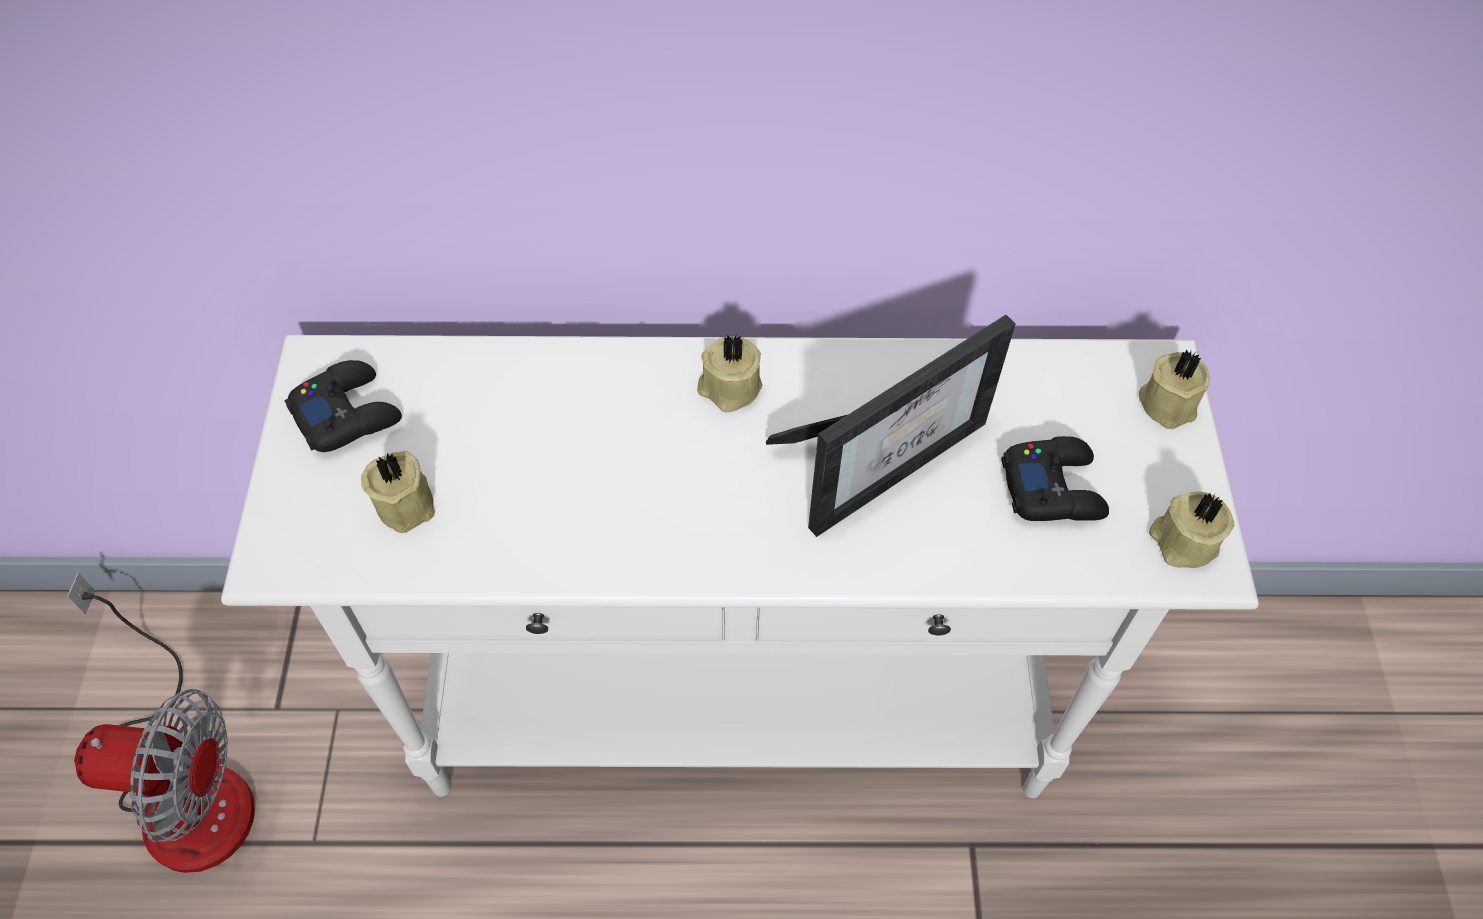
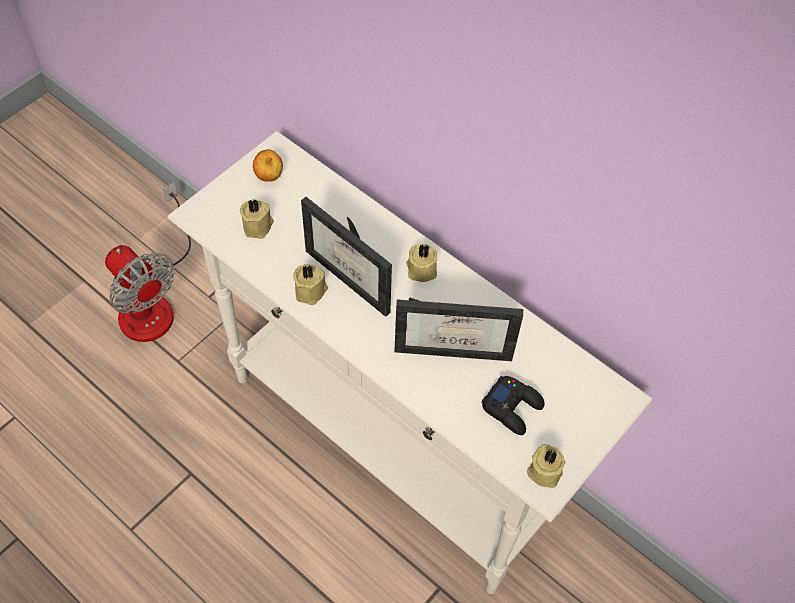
camera: 40 degrees right, 0 degrees up
(347, 413) = (269, 177): black game controller -> apple
(644, 466) = (357, 276): none -> picture frame
(1168, 402) = (605, 413): beige candle -> beige candle (311, 291)

